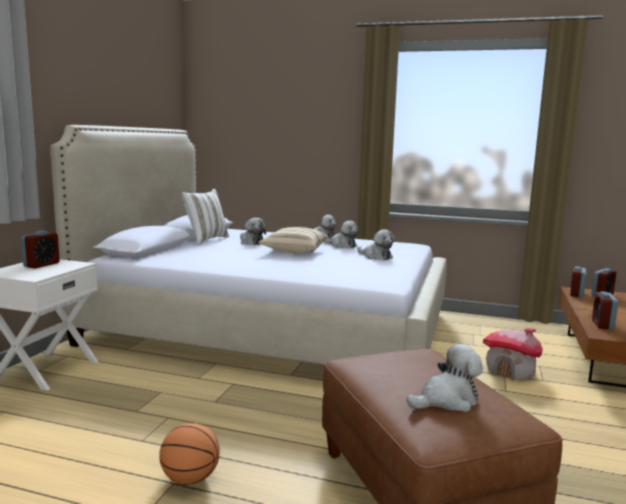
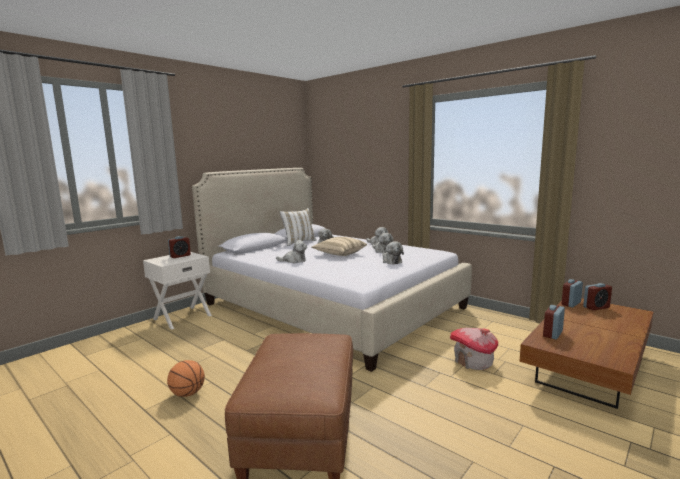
camera: 25 degrees right, 0 degrees up
(447, 400) = (291, 372): plush toy -> plush toy (294, 261)

